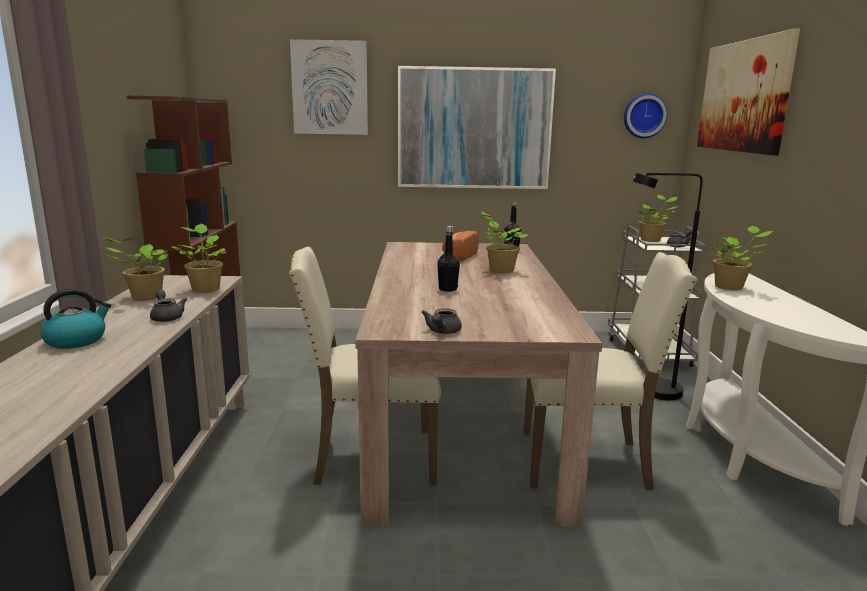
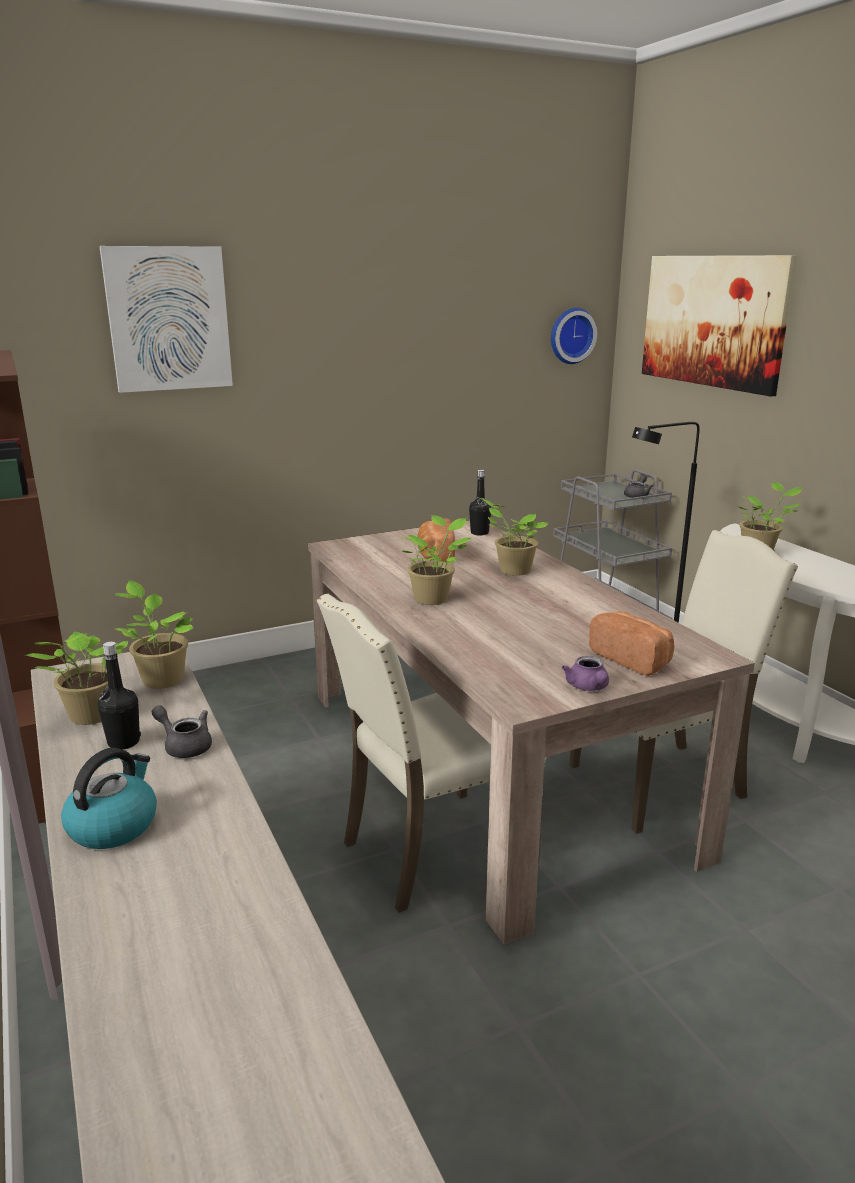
camera: 25 degrees left, 5 degrees up
(442, 332) = (588, 687): grey teapot -> purple teapot
(448, 289) = (500, 615): black bottle -> black bottle (124, 742)
(474, 128) = (375, 366): picture -> none
(504, 324) = (633, 659): none -> bread
(652, 240) = (600, 490): potted plant -> potted plant (433, 598)

